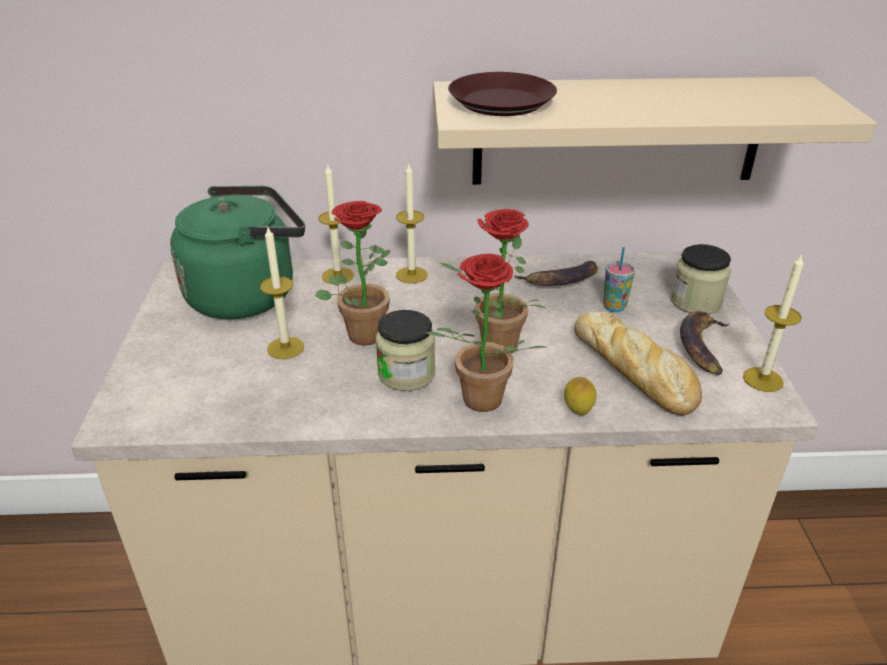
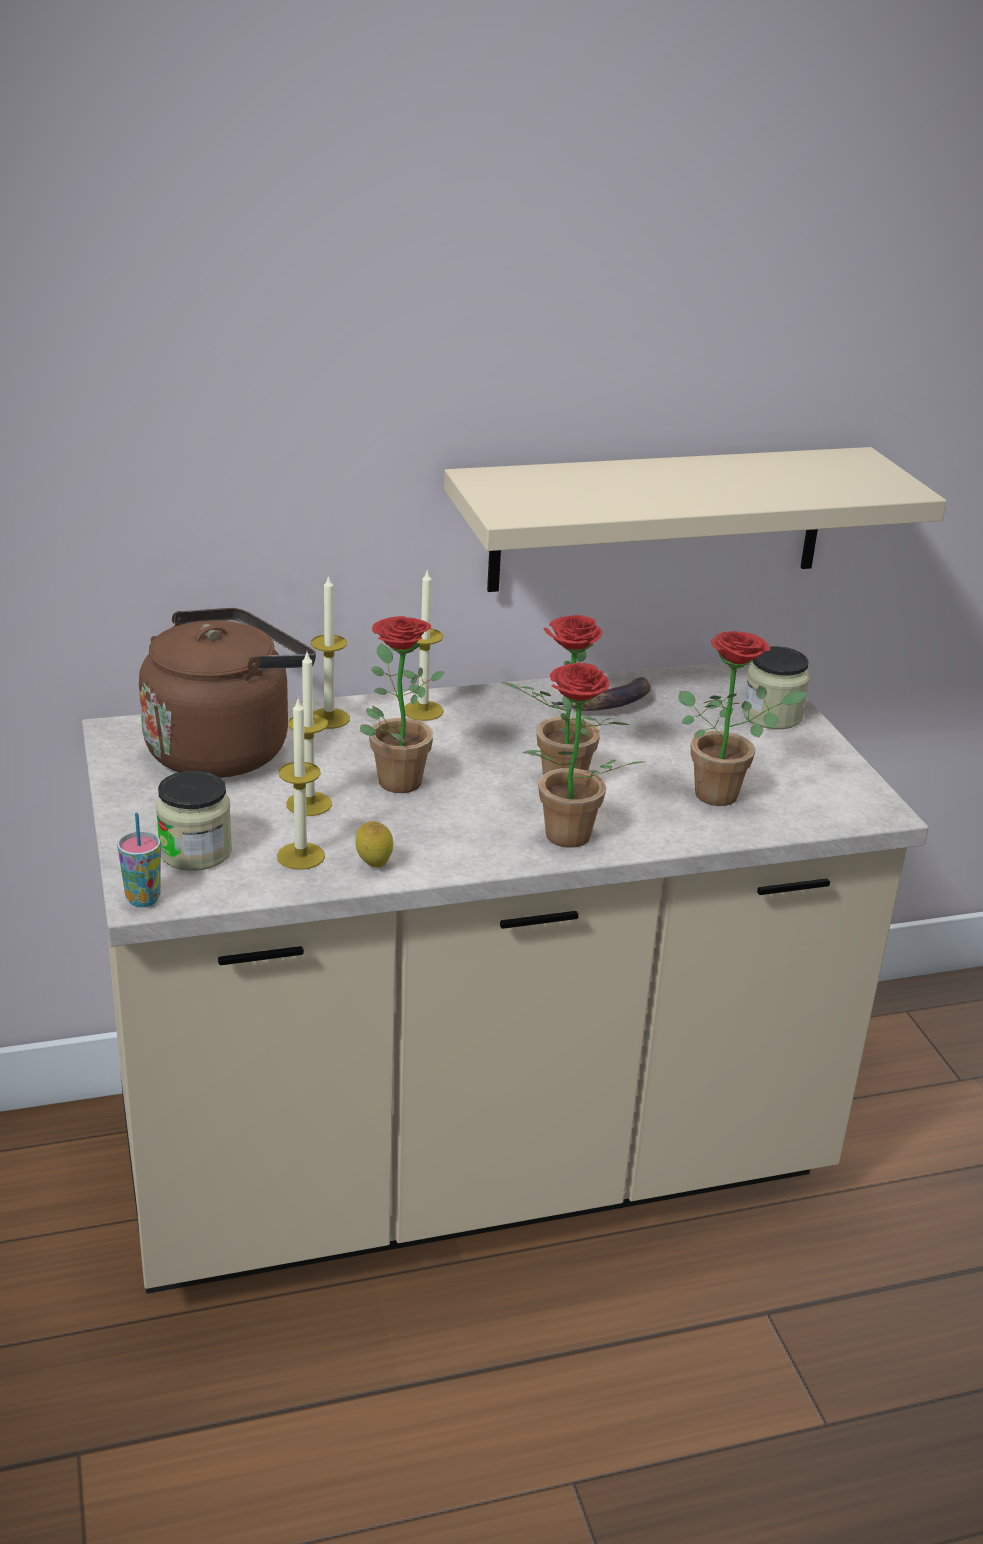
camera: 15 degrees left, 5 degrees down
(248, 294) = (224, 748): green kettle -> brown kettle
(406, 374) = (469, 818): jar -> jar (195, 852)
(501, 102) = (540, 493): brown plate -> none
(577, 412) = (677, 838): lemon -> lemon (374, 865)
(614, 307) = (681, 728): cup -> cup (143, 899)
(634, 371) = (725, 793): bread -> potted plant
(702, 346) = (791, 762): banana -> none
(763, 379) = (863, 789): candle -> candle (300, 856)

